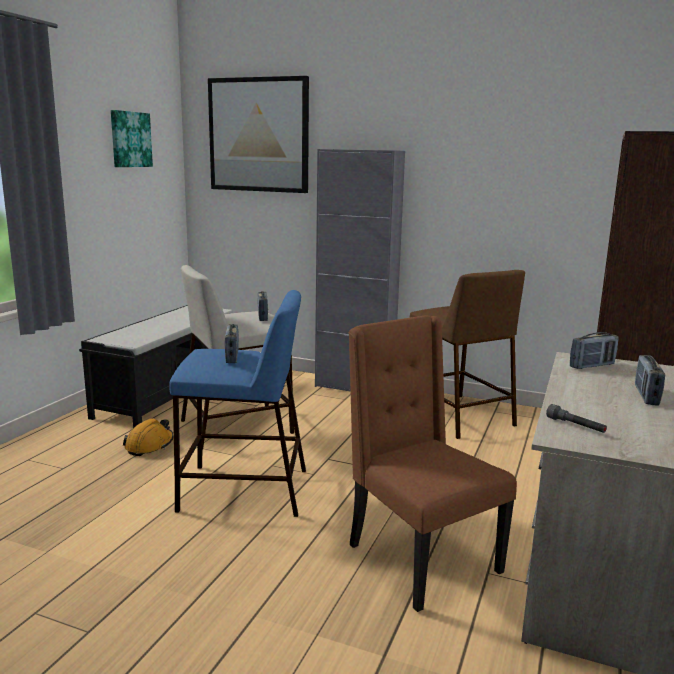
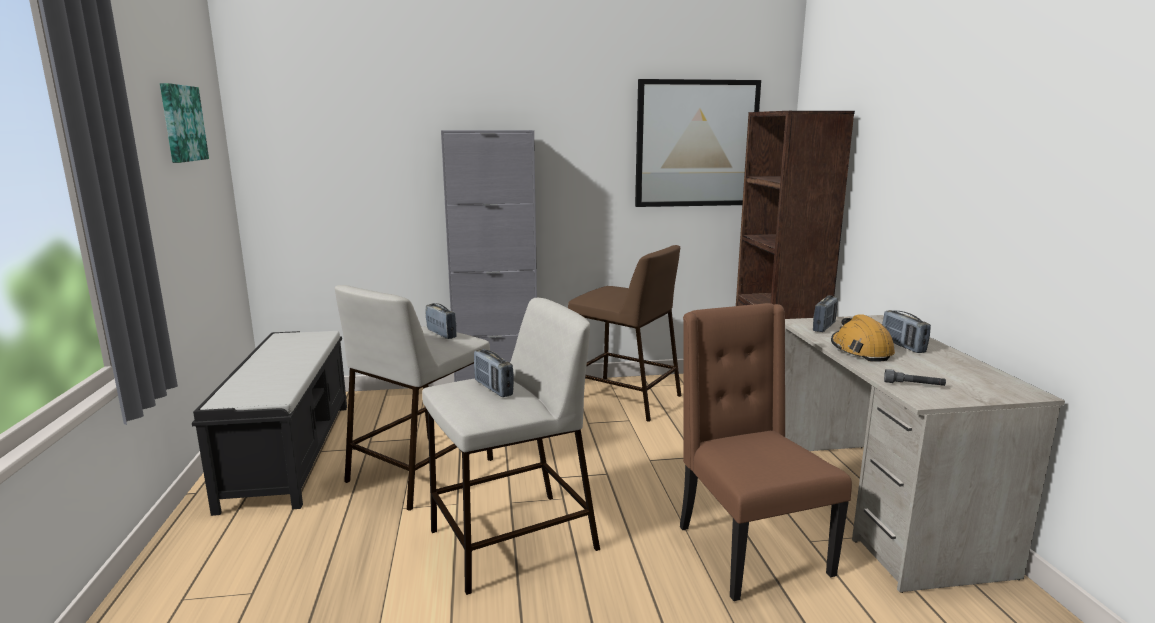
camera: 30 degrees left, 0 degrees up
(149, 445) = (340, 524): orange hard hat -> orange hard hat (861, 350)
(242, 490) = (511, 541): blue stool -> beige stool
(259, 135) = (342, 114): picture -> picture (696, 144)
(419, 558) = (748, 549): brown chair -> brown chair turned 45 degrees clockwise

